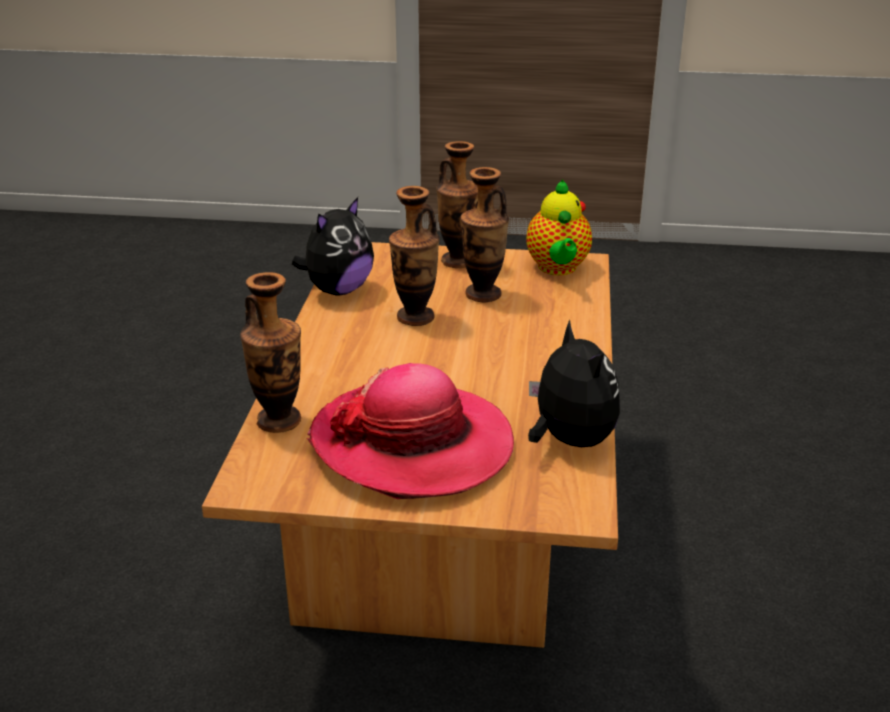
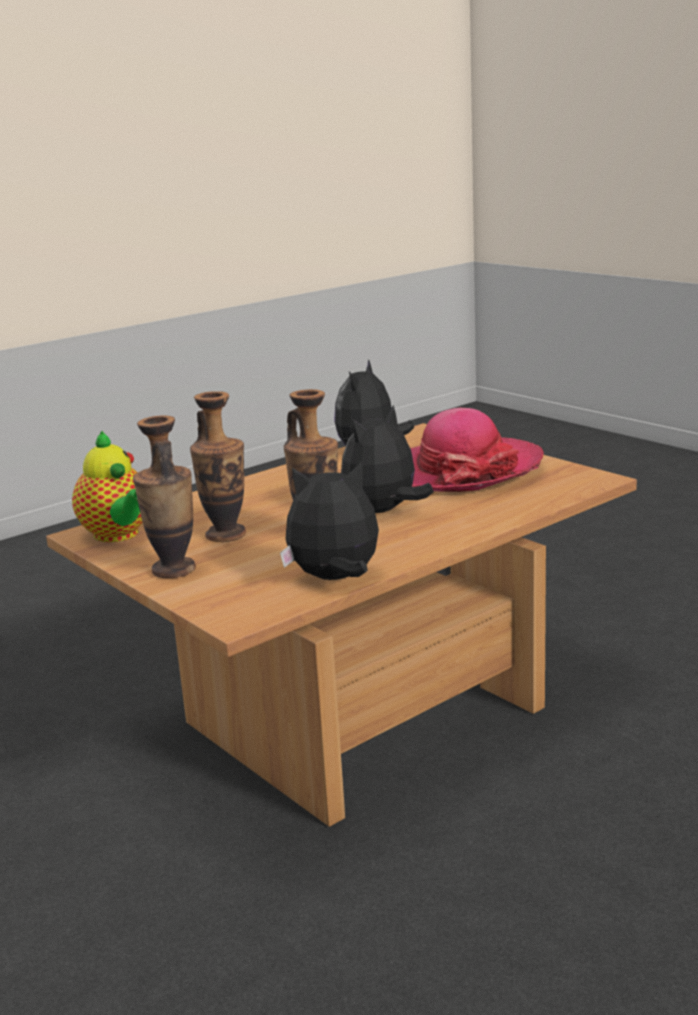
camera: 135 degrees left, 10 degrees down
(279, 421) = (535, 501): vase -> none
(402, 358) = (383, 512): none -> plush toy
(558, 269) = (118, 535): teapot -> teapot turned 105 degrees clockwise

